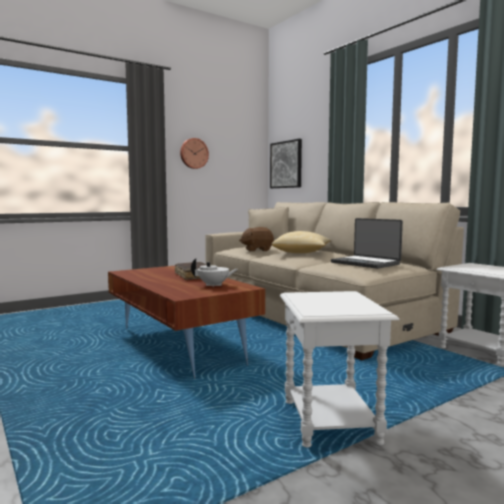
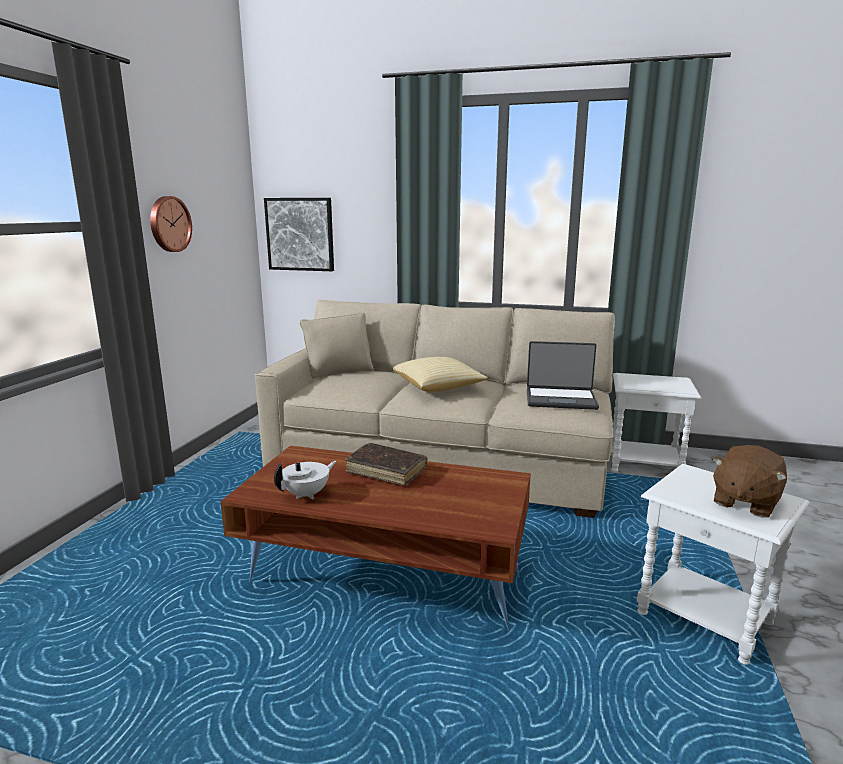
camera: 40 degrees left, 10 degrees up
(214, 285) = (466, 487): white teapot -> white teapot (307, 494)
(257, 250) = (363, 390): brown plush toy -> brown plush toy (744, 502)

